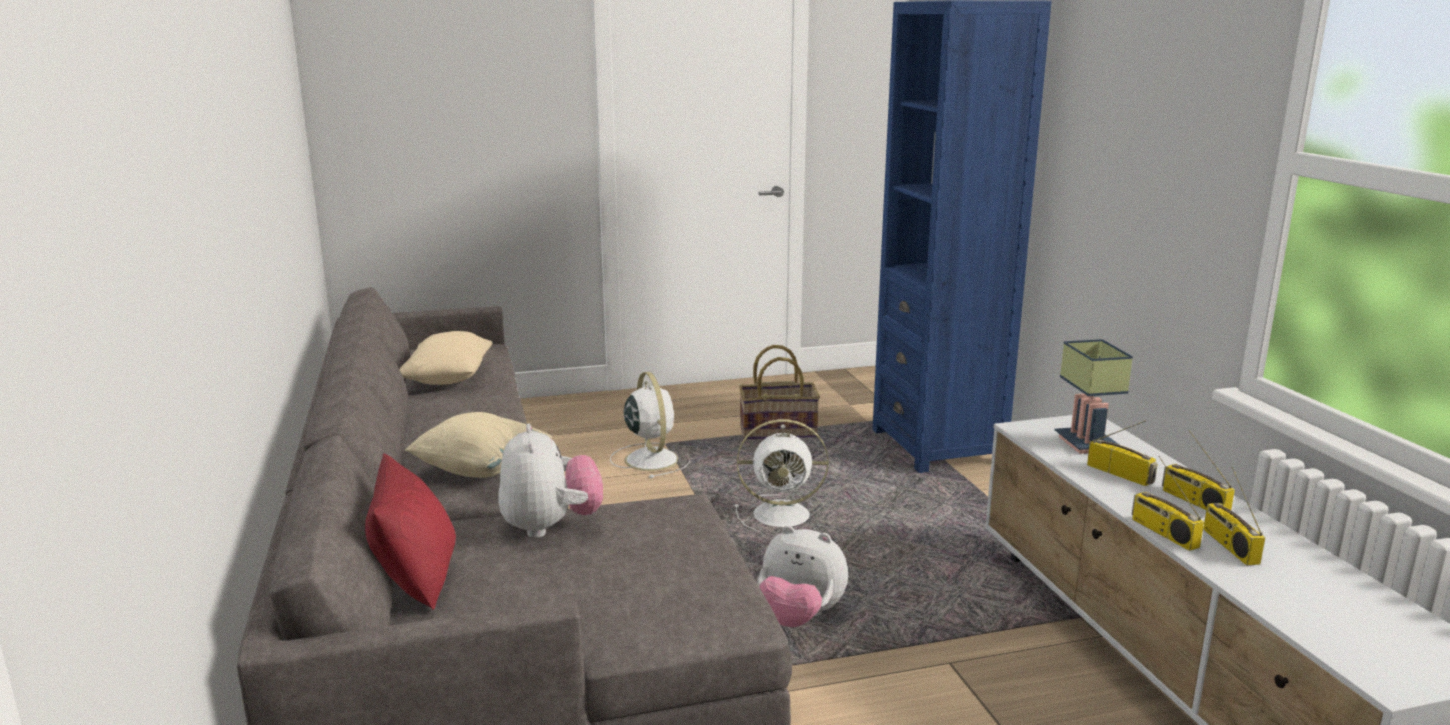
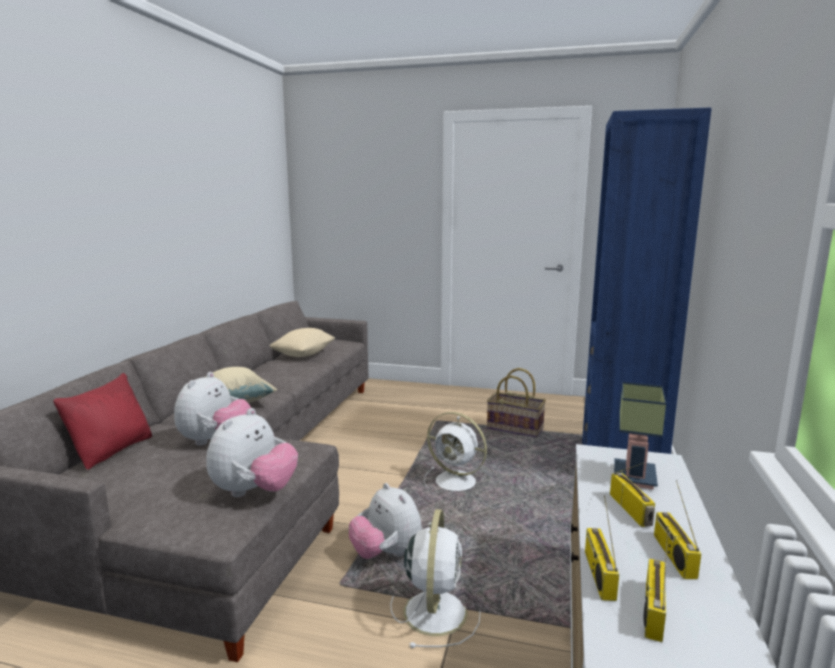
camera: 30 degrees right, 5 degrees down
(651, 459) = (418, 427): white fan -> white fan (435, 610)
(714, 568) = (254, 492): none -> plush toy

